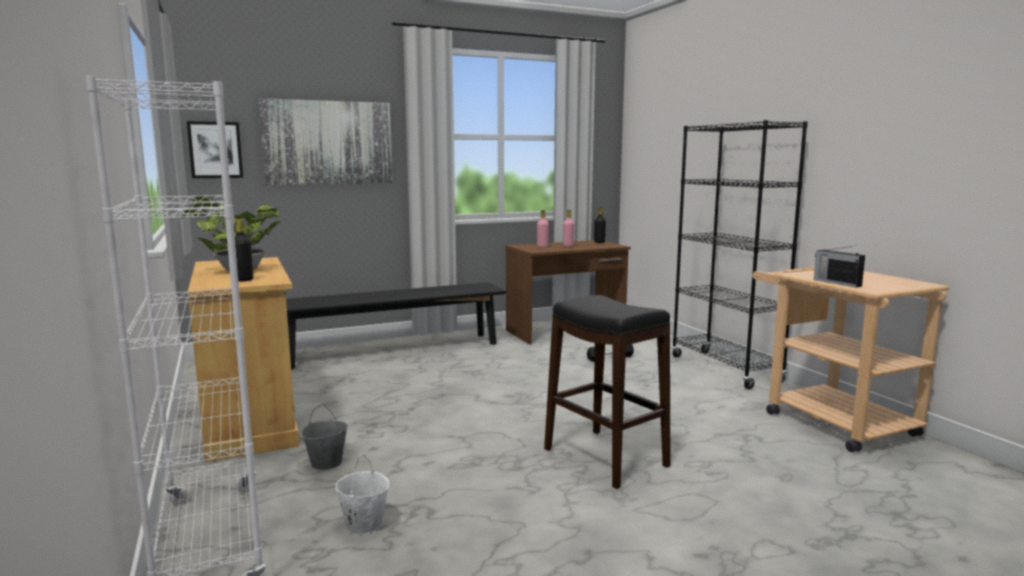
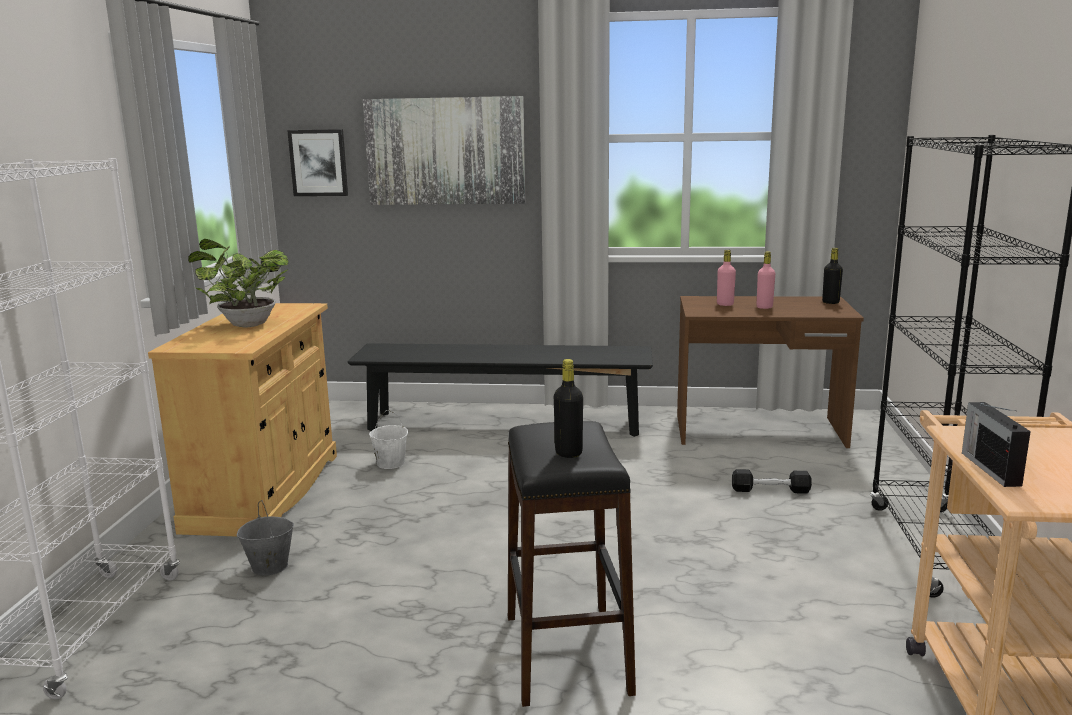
camera: 30 degrees right, 5 degrees up
(244, 280) = (221, 341): black bottle -> black bottle (568, 453)
(363, 524) = (217, 657): white bucket -> white bucket (390, 463)

